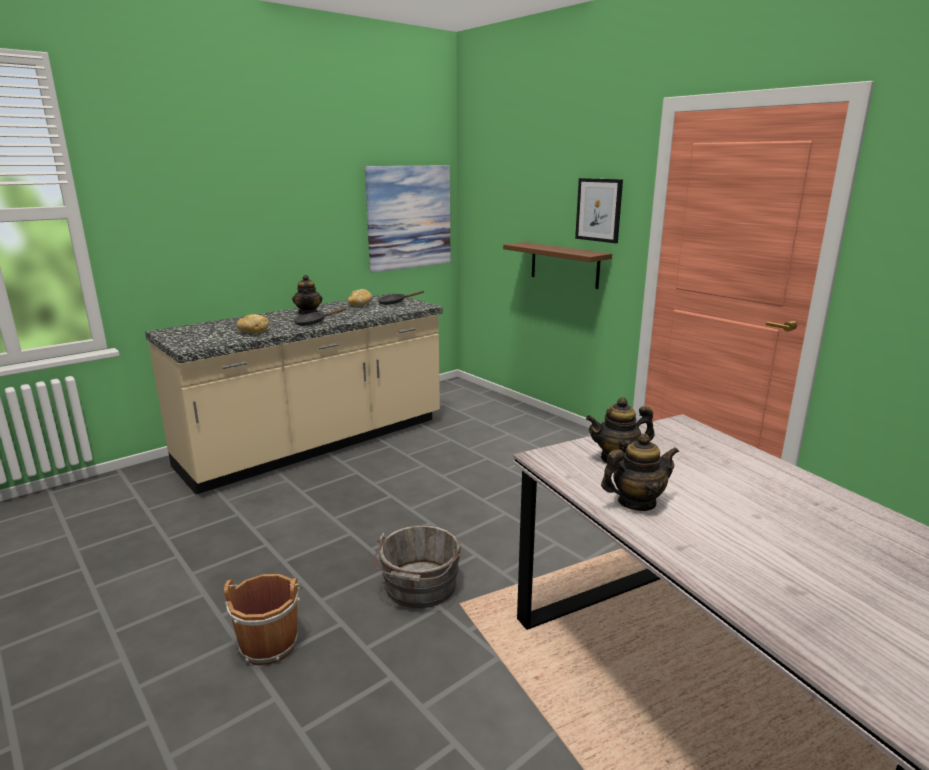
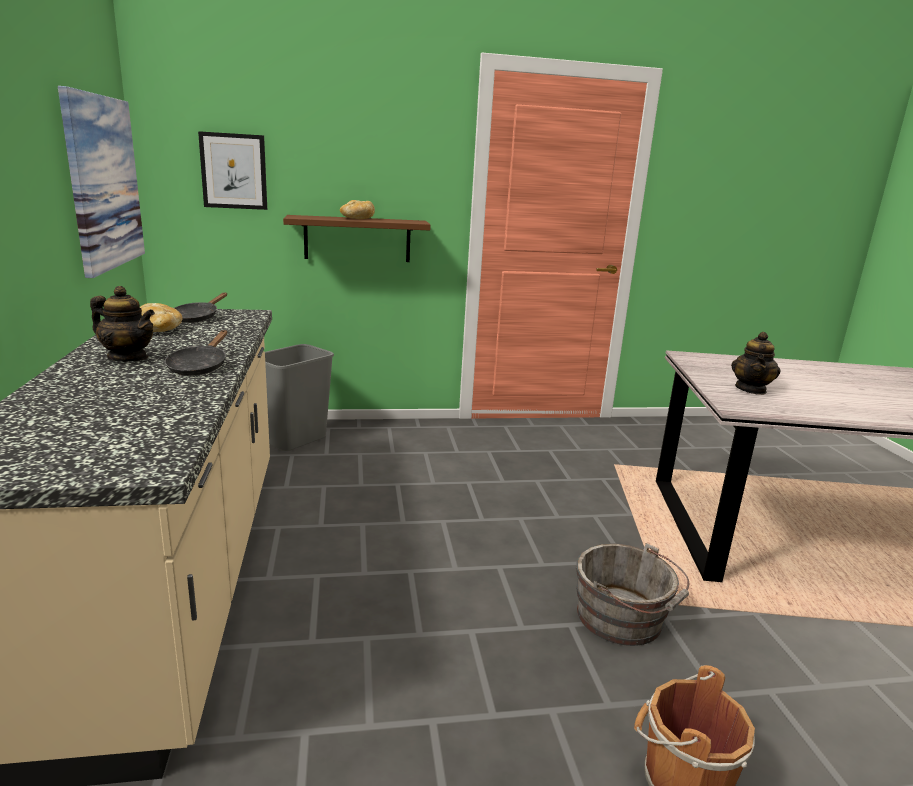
camera: 60 degrees left, 0 degrees up
(253, 332) = (160, 406): bread -> bread (357, 219)
(493, 411) = (295, 440): none -> grey trash can
(599, 210) = (404, 172): picture -> picture (234, 171)
(636, 502) = (837, 408): teapot -> none

